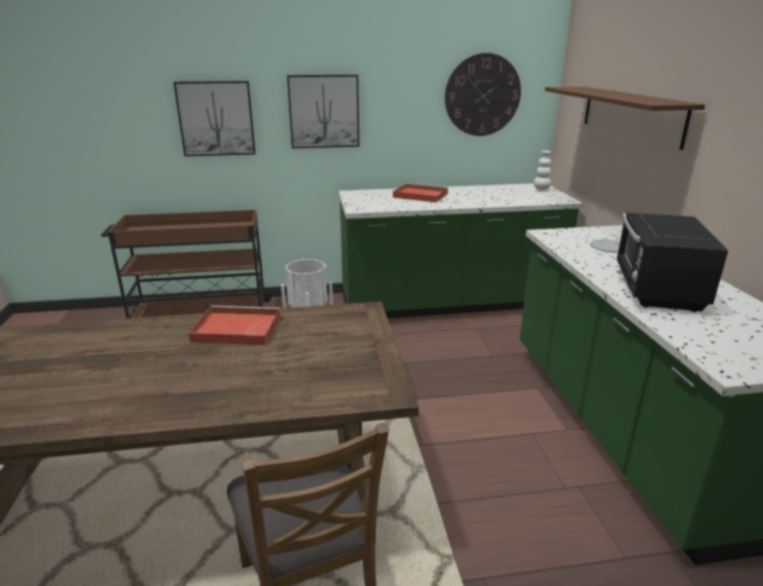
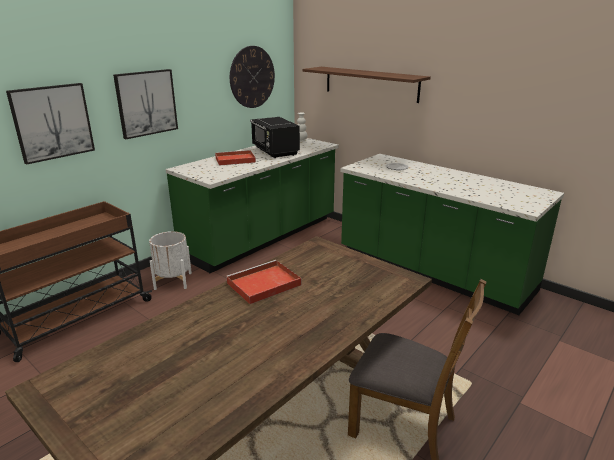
camera: 40 degrees left, 0 degrees up
(656, 290) = (451, 183): black microwave -> black microwave (275, 151)

